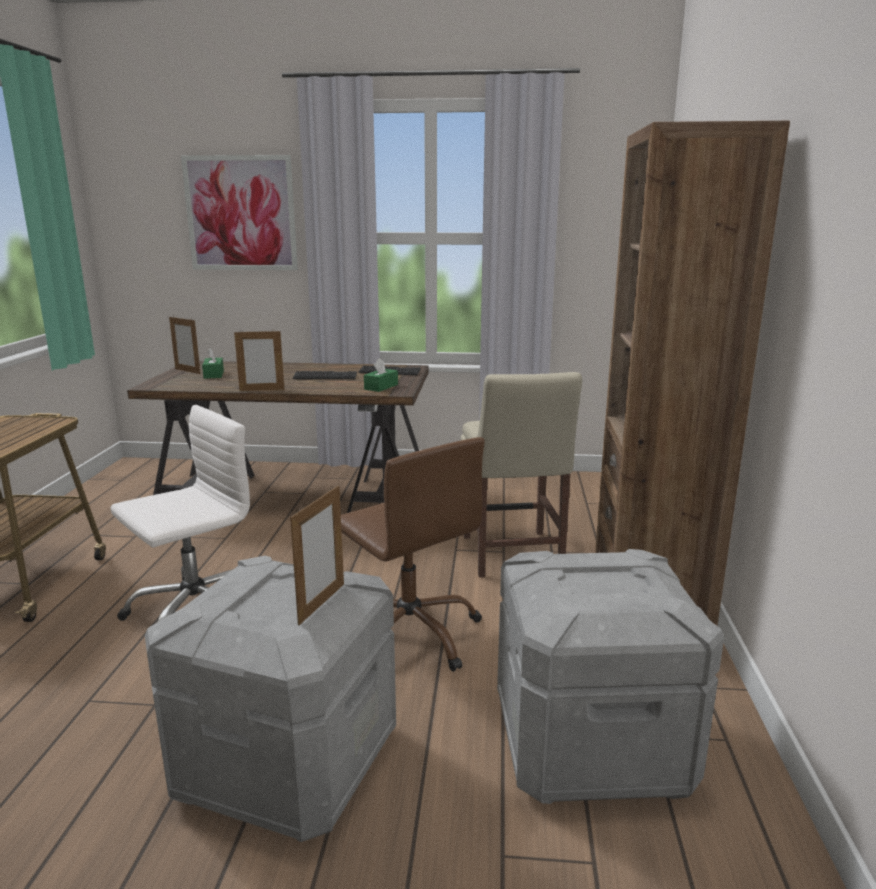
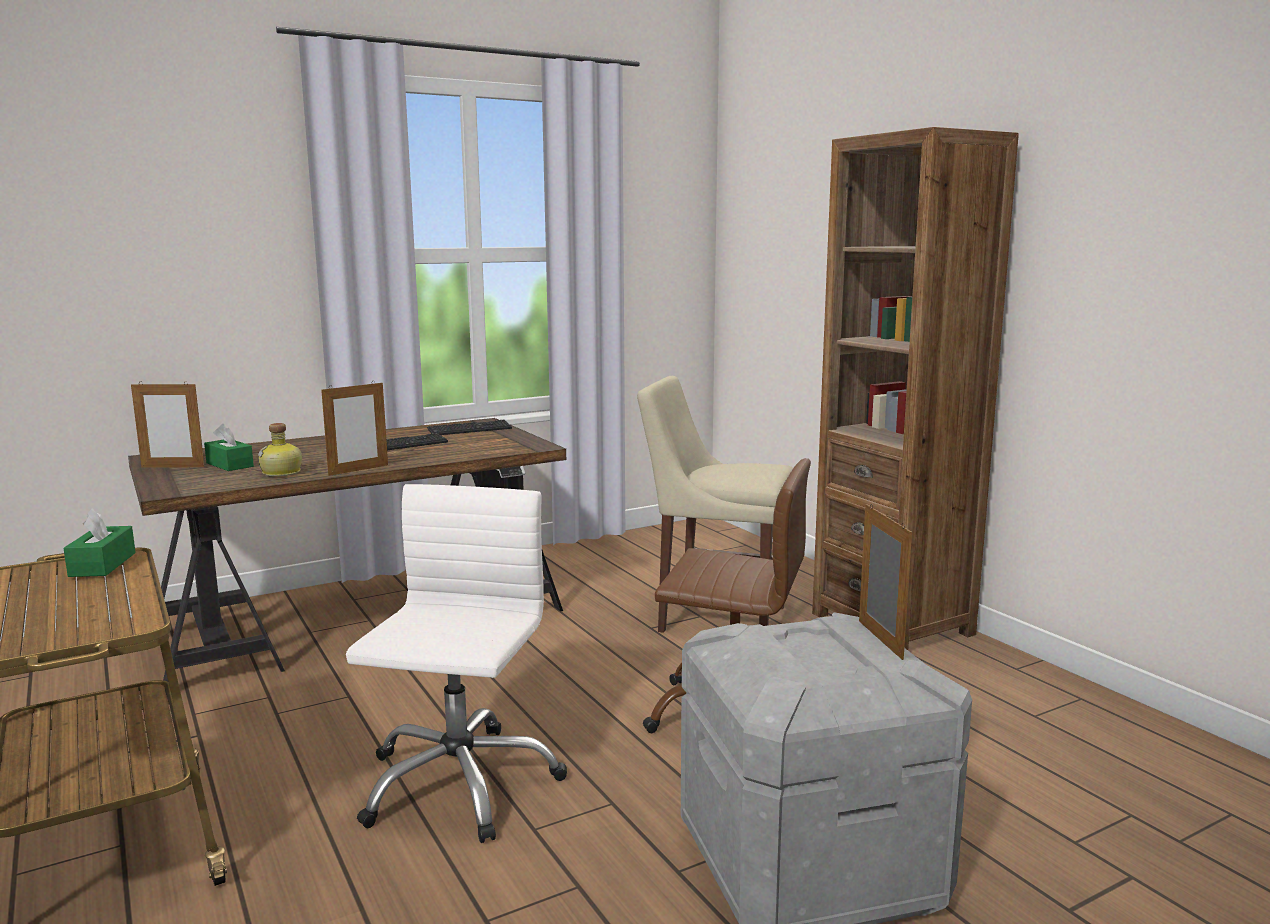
camera: 35 degrees left, 5 degrees down
(223, 384) = (282, 473): none -> bottle
(241, 213) = (199, 224): picture -> none
(381, 387) = (504, 445): green tissue box -> green tissue box (102, 564)
(512, 556) = (715, 617): beige chair -> beige chair turned 150 degrees clockwise
(589, 745) = (1009, 740): grey storage box -> none

